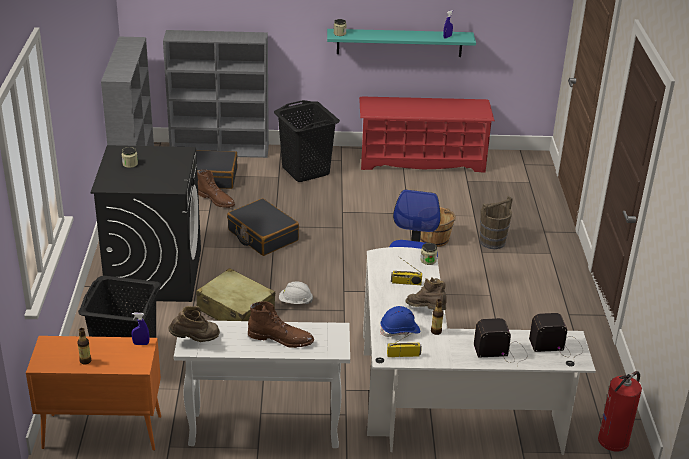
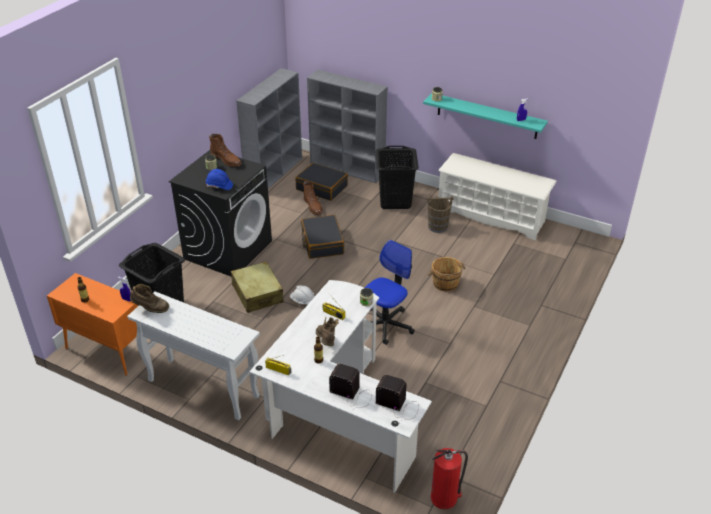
camera: 30 degrees right, 5 degrees up
(281, 338) = (204, 327): brown boot -> brown boot (227, 160)
(400, 330) = (293, 350): blue hard hat -> blue hard hat (219, 186)
(422, 160) = (491, 216): red shoe rack -> white shoe rack
(492, 241) = (490, 300): brown bucket -> brown bucket (438, 227)

